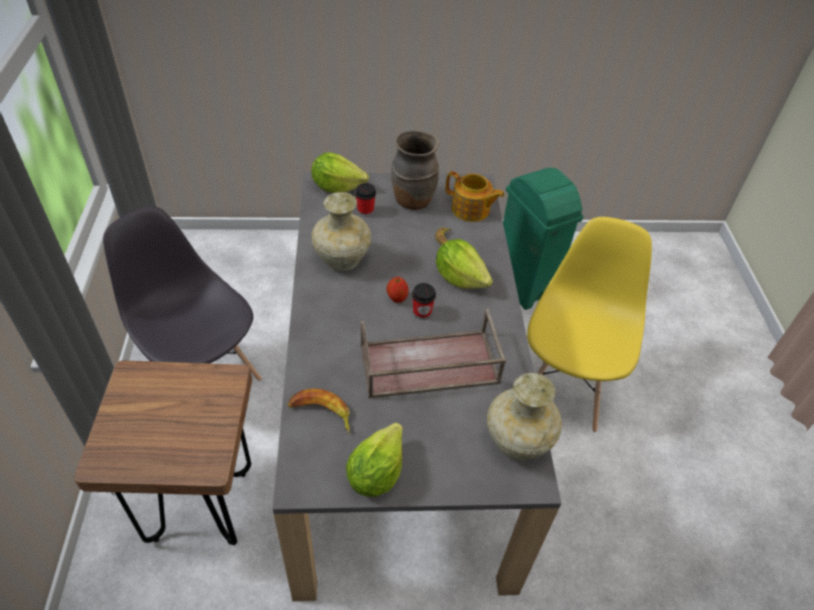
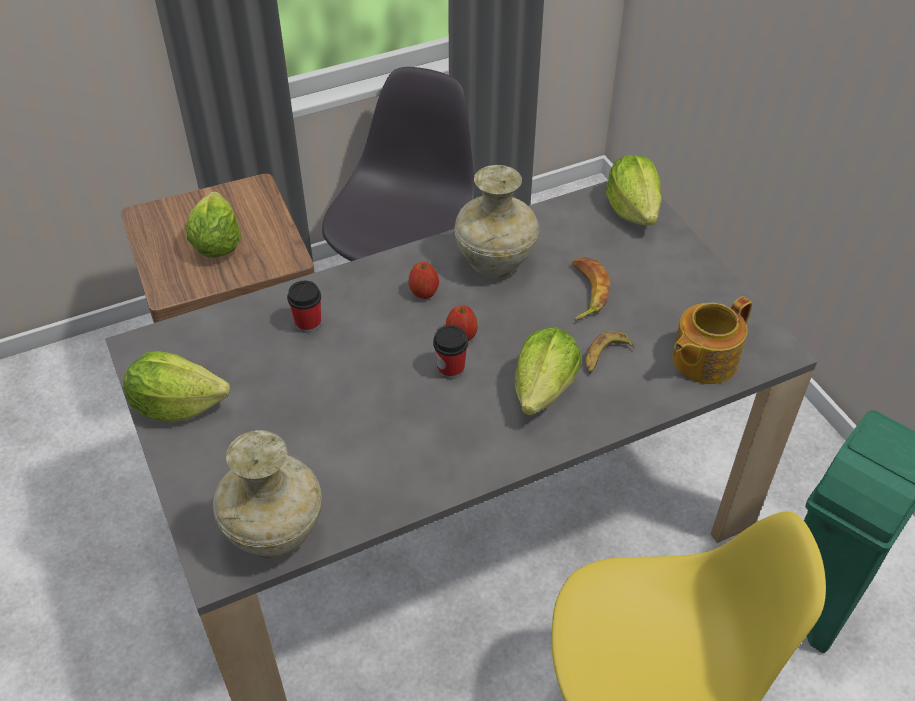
camera: 70 degrees right, 0 degrees up
(179, 419) = (217, 244): none -> lettuce
(321, 413) = (241, 331): banana -> banana (585, 292)
(346, 302) = (424, 293): none -> apple
(365, 211) = (606, 252): cup -> cup (308, 324)
(412, 200) = (668, 290): brown vase -> none
(427, 365) = (362, 402): brown tray -> none
(471, 210) = (703, 360): teapot -> teapot turned 45 degrees clockwise

